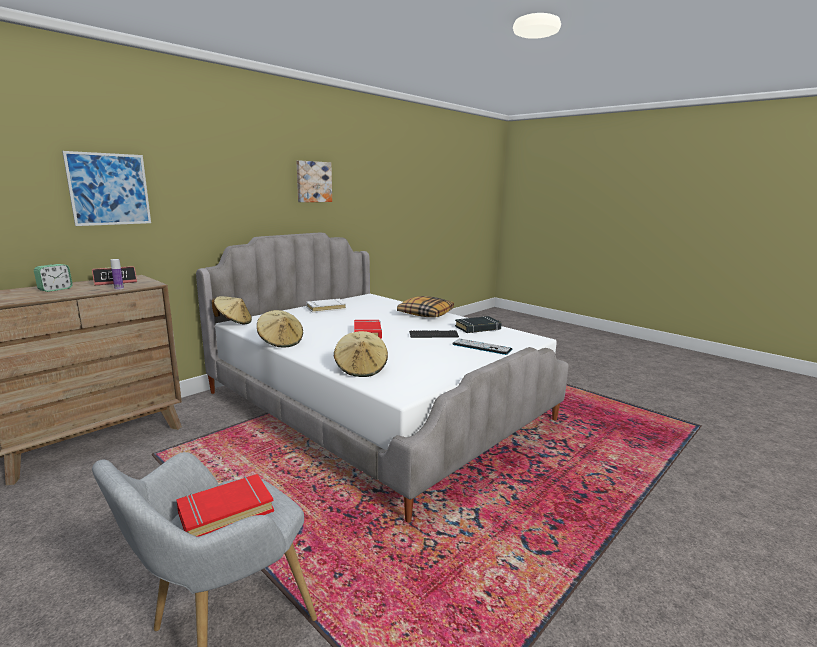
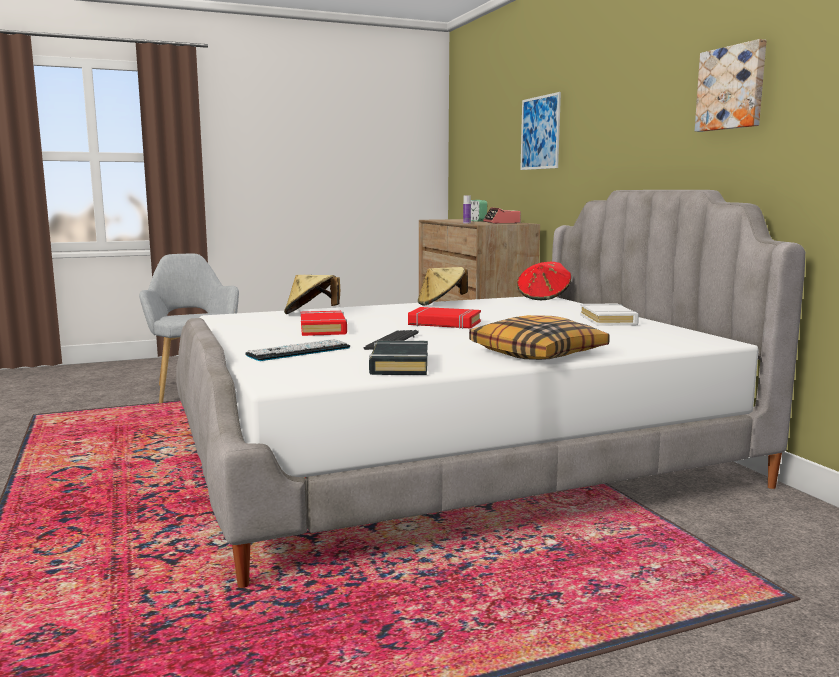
camera: 115 degrees right, 5 degrees down
(226, 511) = (194, 314): red book -> red book (323, 329)
(234, 322) = (543, 297): beige hat -> red hat

